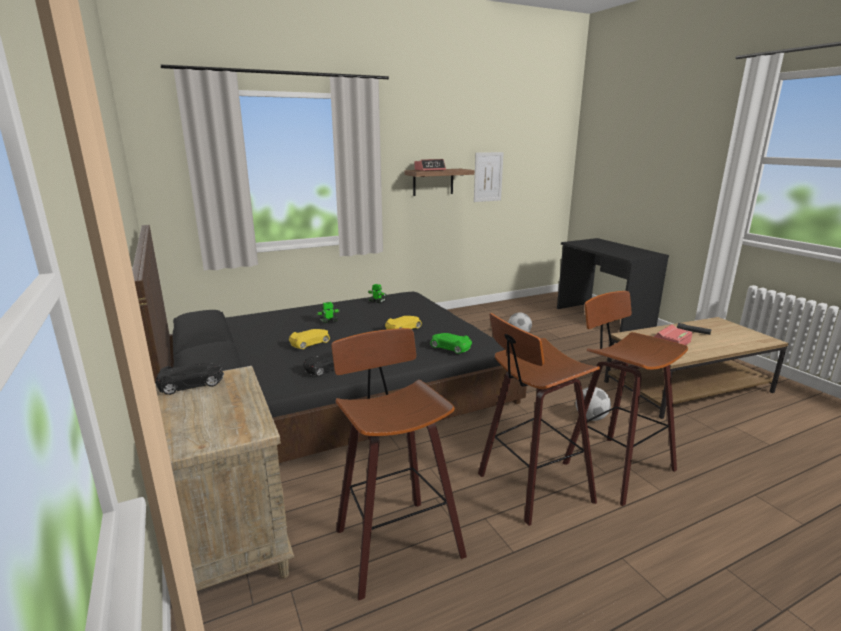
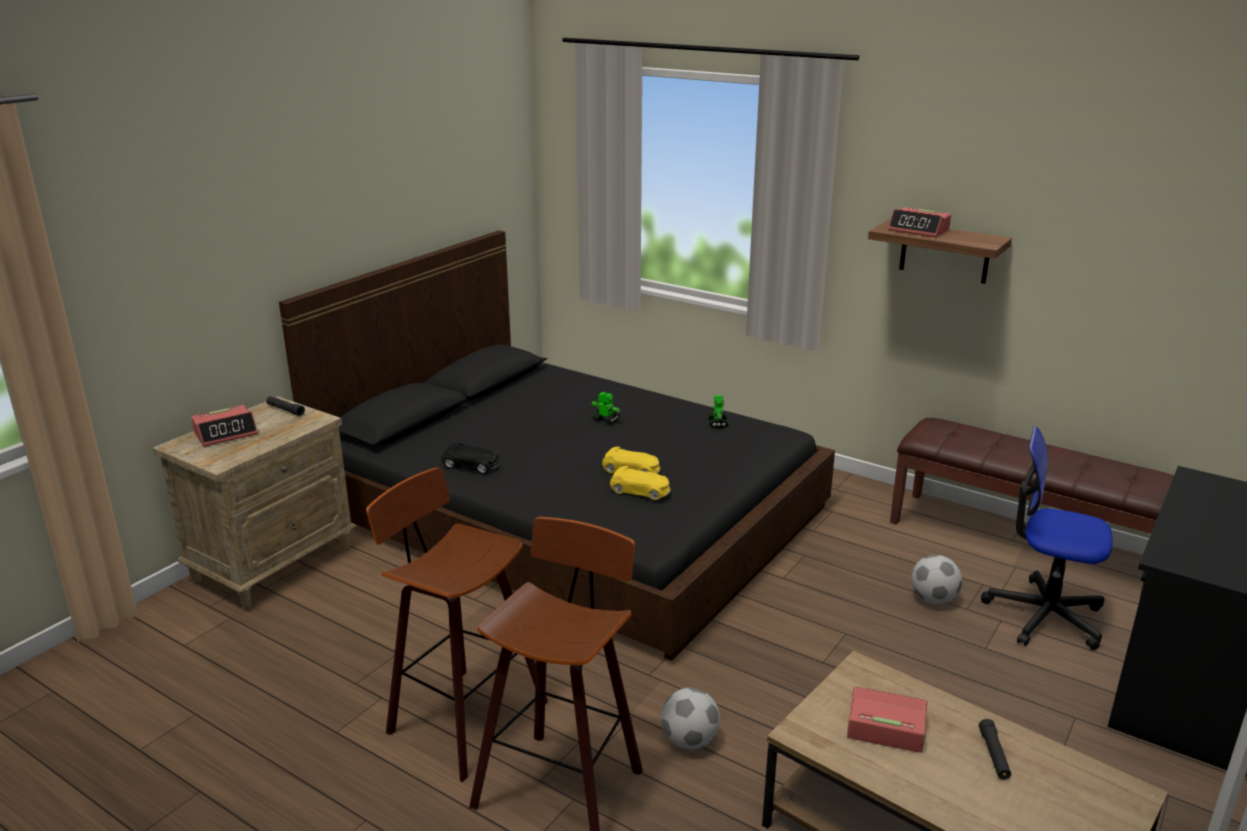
camera: 60 degrees right, 5 degrees up
(190, 419) = (226, 433): none -> alarm clock
(191, 384) = (285, 410): black toy car -> black flashlight
(310, 343) = (528, 433): yellow toy car -> yellow toy car (640, 490)
(393, 542) = (314, 649): stool -> none
(450, 347) = (599, 517): green toy car -> none
(488, 177) = (1081, 268): picture -> none
(493, 309) = (1022, 542): none -> brown bench
(546, 322) = (1044, 615): none -> office chair

